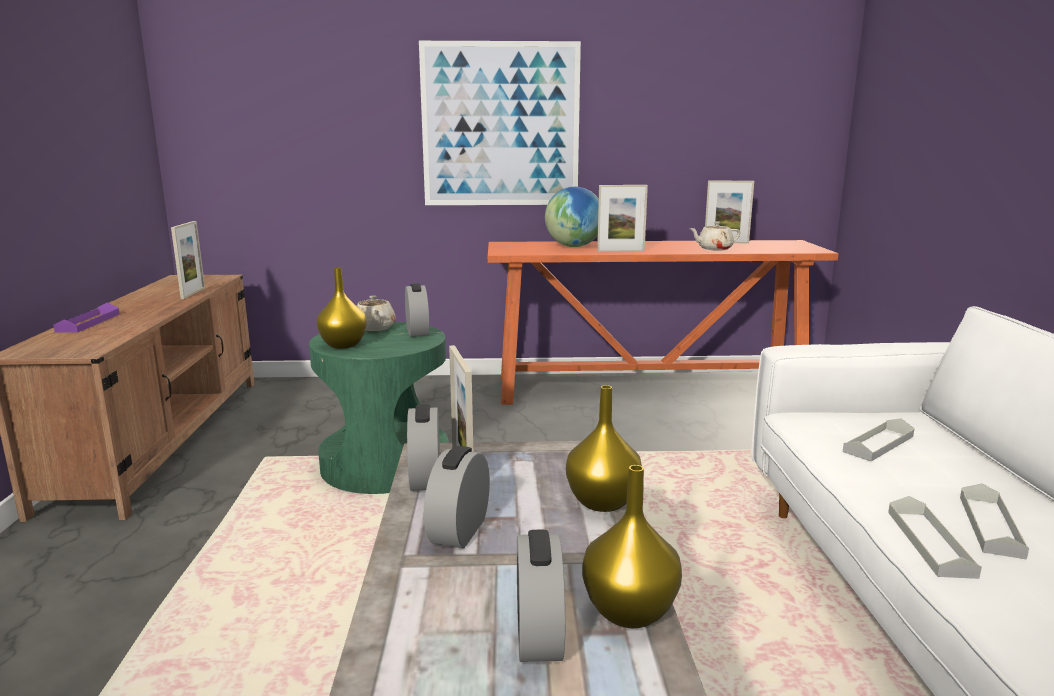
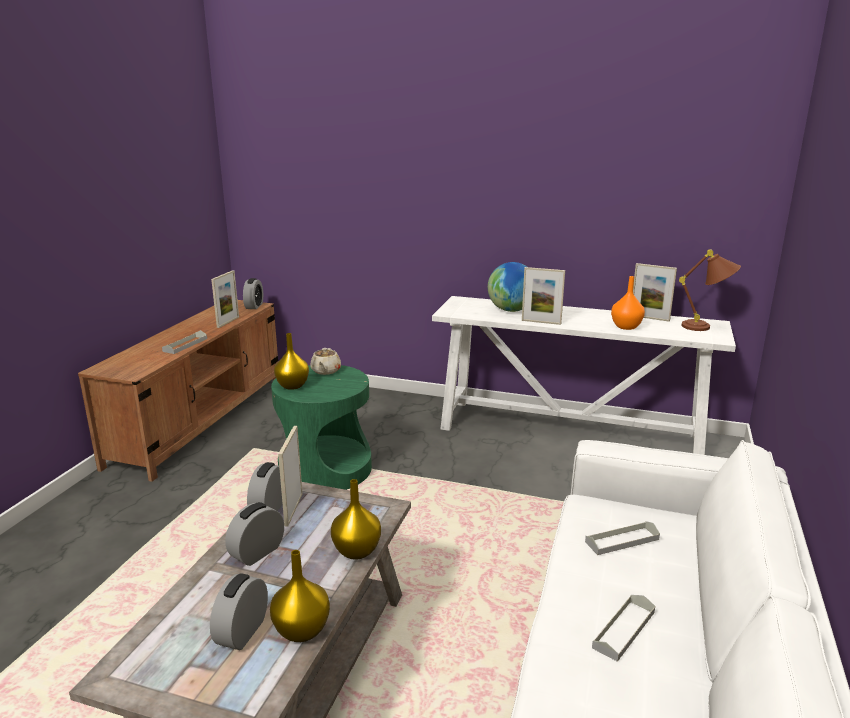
camera: 20 degrees right, 5 degrees up
(88, 323) = (149, 346): purple tray -> none
(417, 331) = (351, 379): alarm clock -> alarm clock (254, 306)
(500, 125) = (466, 203): picture -> none
(650, 388) = (570, 432): orange console table -> white console table
(714, 249) = (626, 327): beige teapot -> orange vase
(790, 244) = (706, 328): none -> brown table lamp
(930, 543) = (561, 631): grey tray -> grey tray (185, 345)

